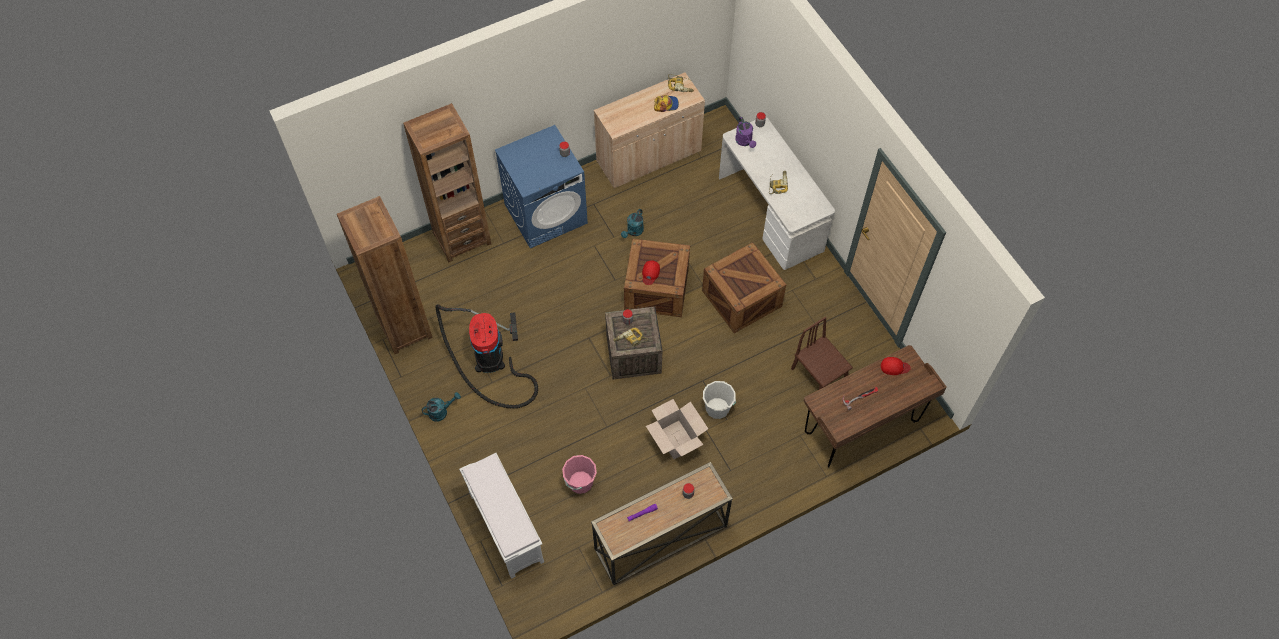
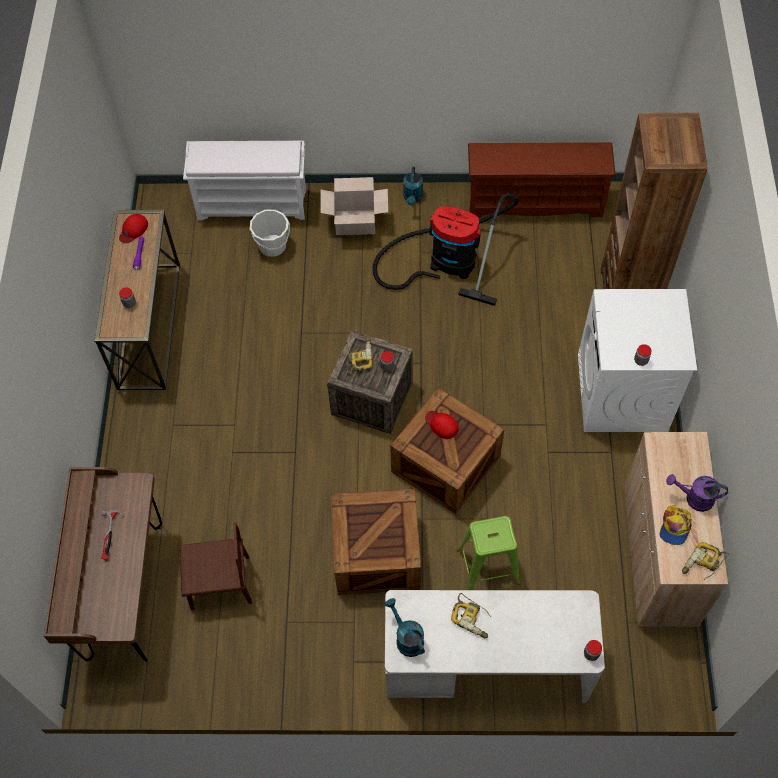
camera: 120 degrees right, 0 degrees up
(404, 327) = (535, 201): brown bookcase -> brown shoe rack
(546, 213) = (622, 393): blue washing machine -> white washing machine
(580, 482) = (256, 283): pink bucket -> none
(633, 232) = (544, 478): turquoise watering can -> turquoise watering can (406, 638)
(676, 439) = (242, 391): cardboard box -> cardboard box (355, 222)
(712, 237) = (487, 566): none -> green stool
(717, 408) = (251, 449): white bucket -> white bucket (272, 246)
(745, 142) = (568, 615): purple watering can -> purple watering can (694, 498)
(894, 367) = (118, 600): red cap -> red cap (133, 230)

